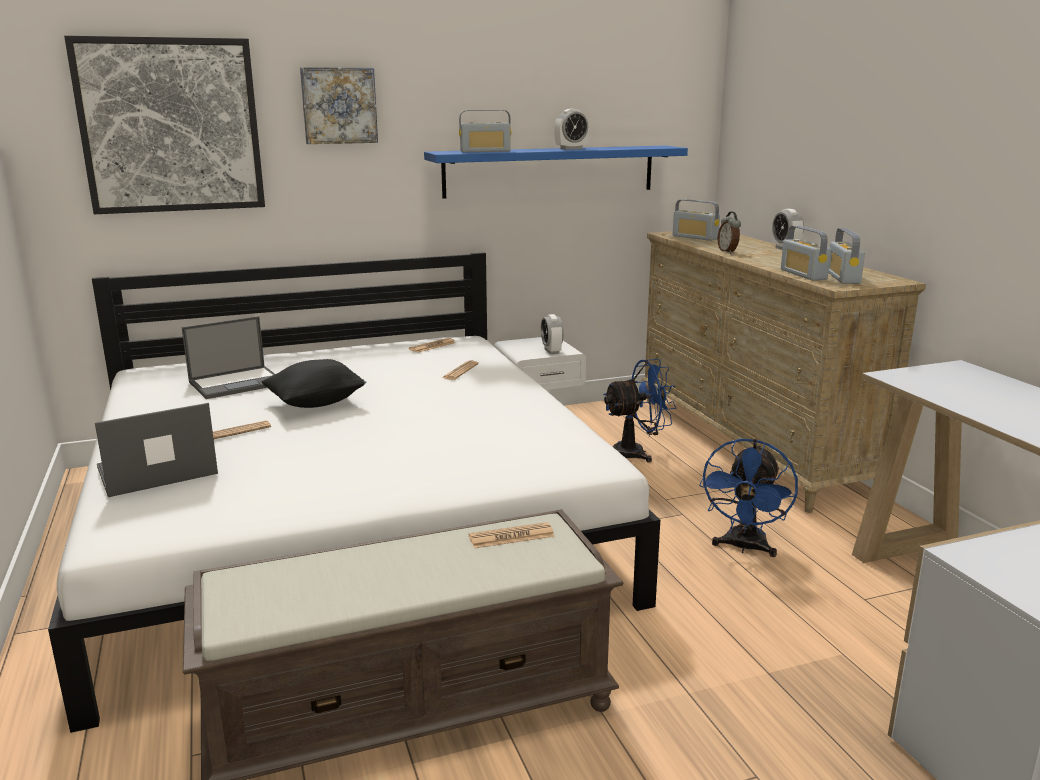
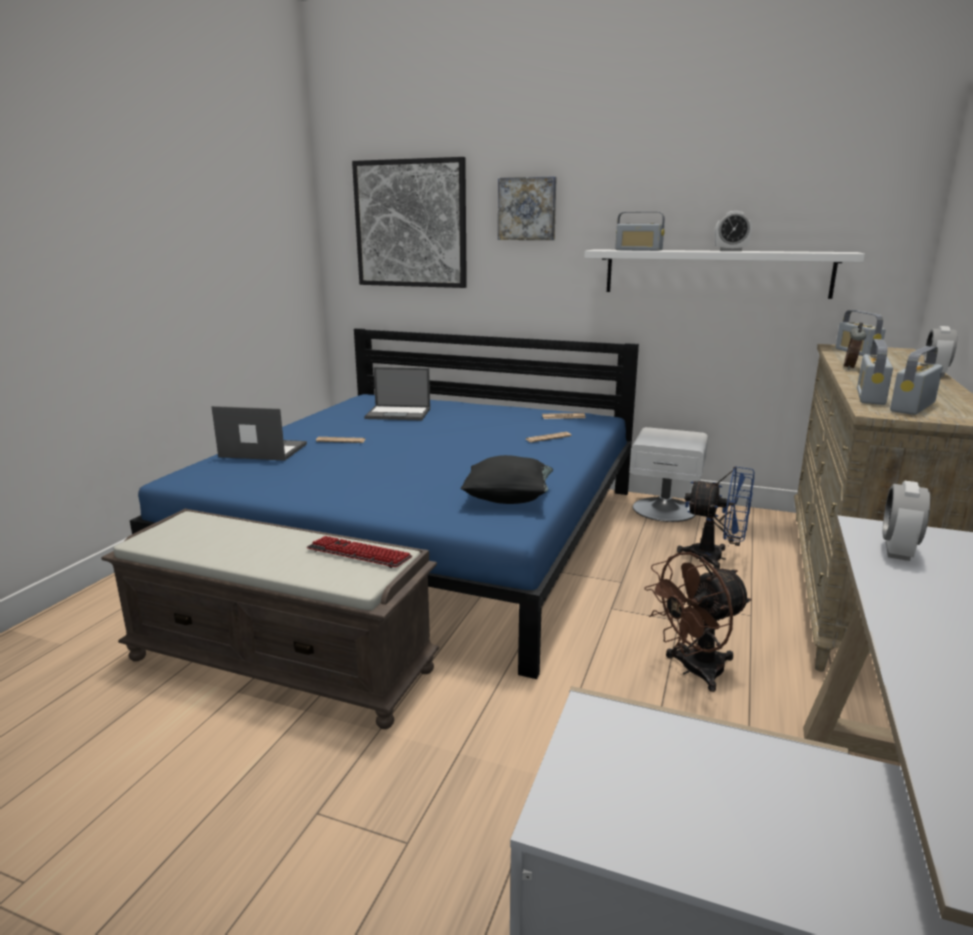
camera: 40 degrees right, 0 degrees up
(316, 403) = (415, 435): black pillow -> black pillow (508, 499)
(347, 523) = (423, 534): white bed -> blue bed
(511, 536) = (359, 554): newspaper -> keyboard
(550, 171) = (715, 273): blue shelf -> white shelf
(551, 351) = (675, 443): alarm clock -> alarm clock (897, 551)
(744, 547) = (693, 671): blue fan -> brown fan

